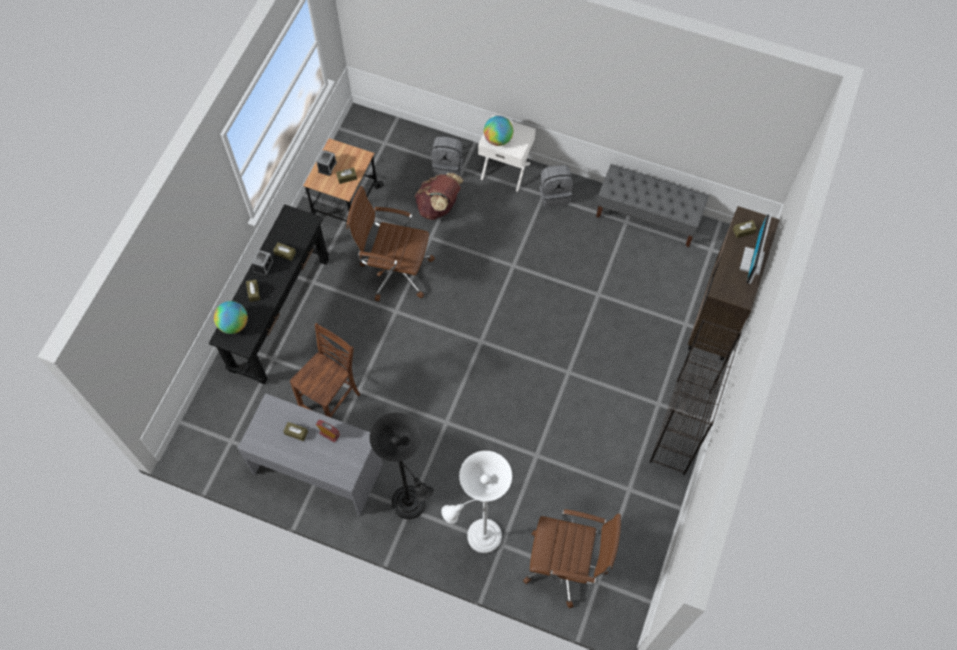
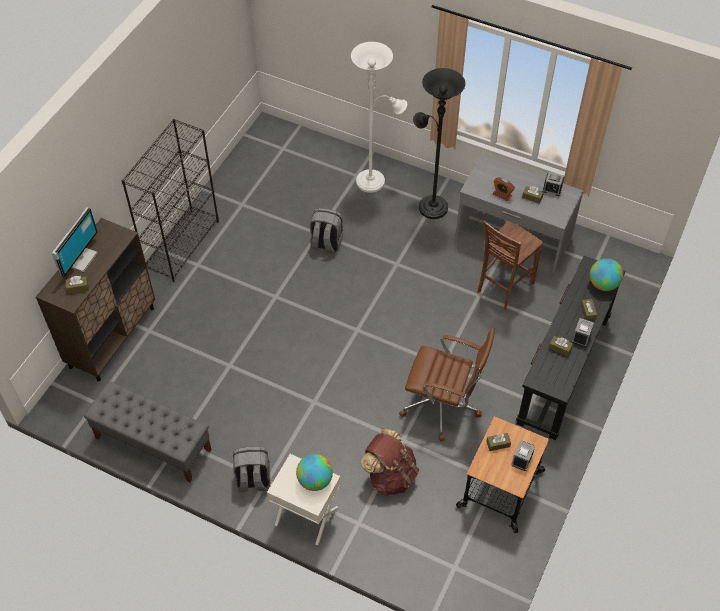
camera: 175 degrees left, 10 degrees down
(272, 446) = (552, 189): none -> alarm clock
(448, 166) = (376, 527): grey backpack -> grey backpack (326, 243)
(567, 565) = (305, 159): brown office chair -> none

